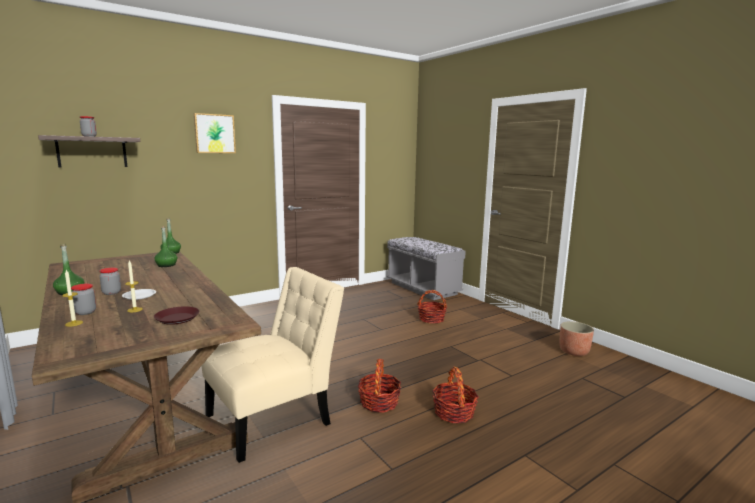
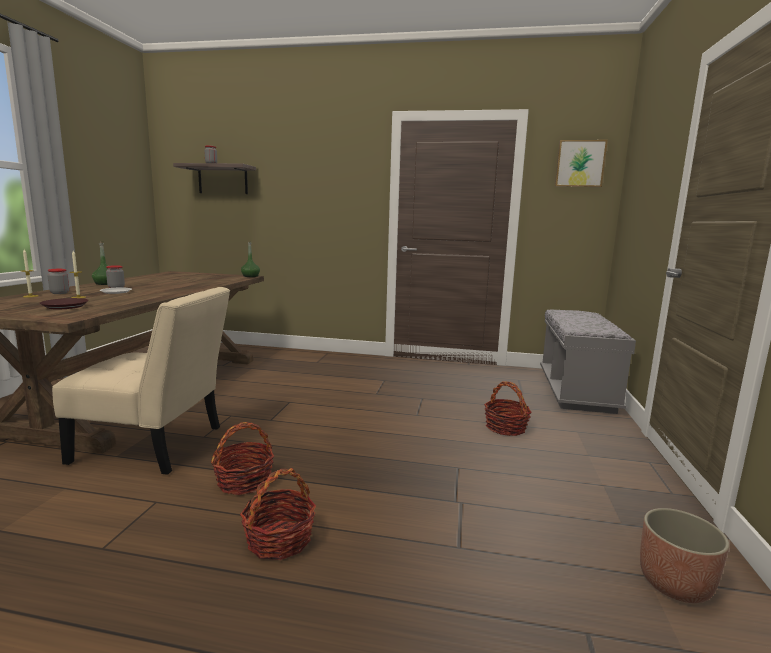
camera: 45 degrees right, 0 degrees up
(166, 265) = (212, 281): green bottle -> none
(214, 133) = (325, 160): picture -> picture (579, 164)

